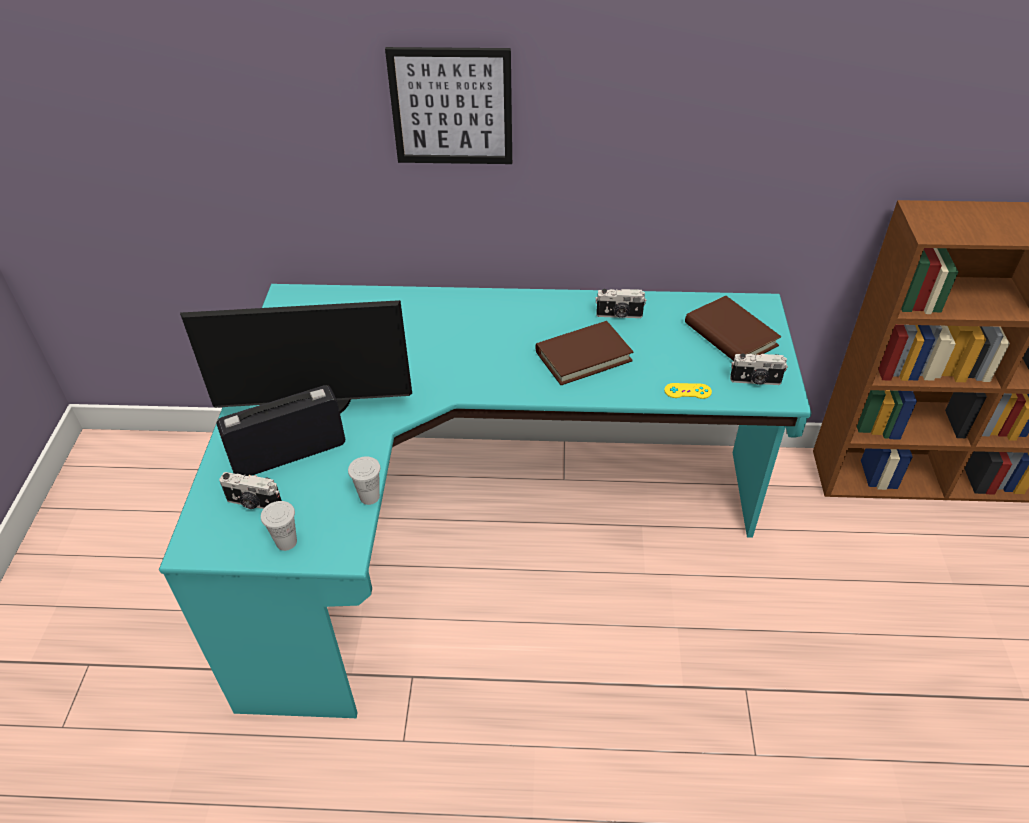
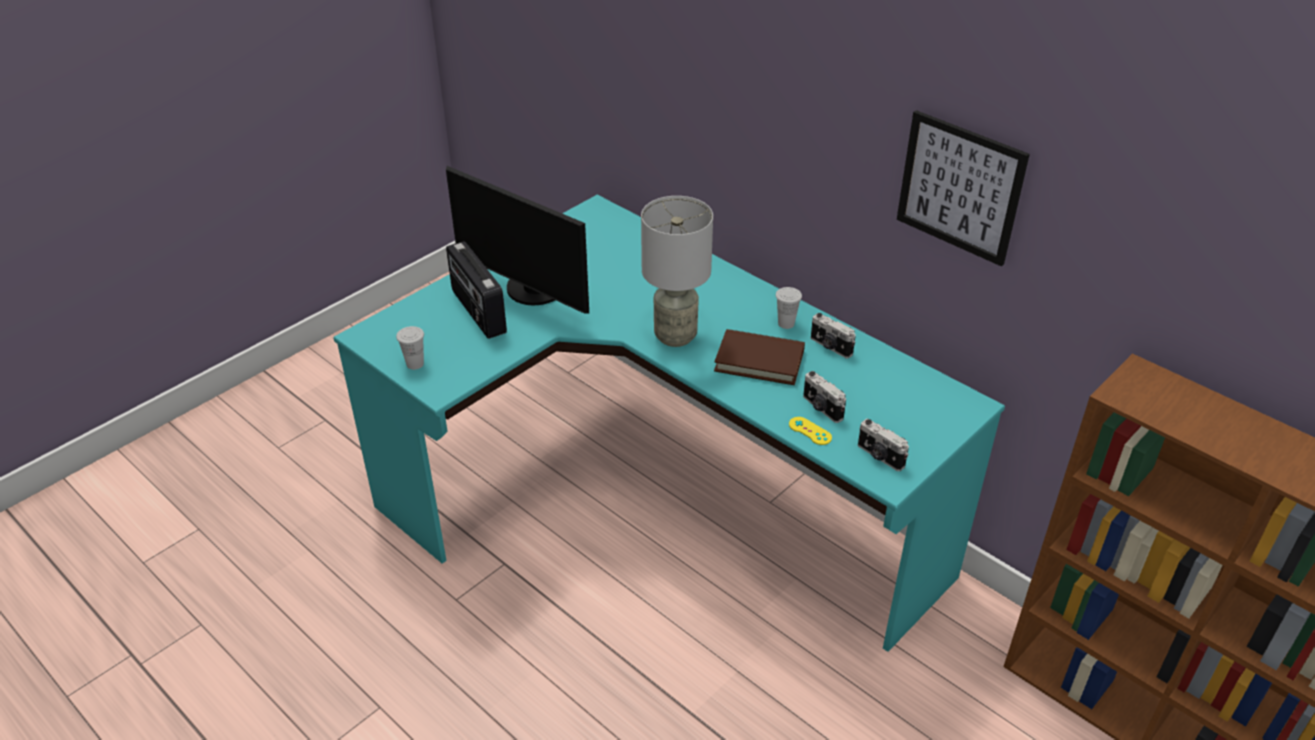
camera: 40 degrees right, 5 degrees down
(253, 503) = (423, 330): camera -> camera (821, 408)
(289, 453) = (477, 312): radio -> radio turned 135 degrees counterclockwise
(369, 497) = (493, 367): white cup -> white cup (786, 323)
(451, 107) = (746, 92): picture -> picture (960, 187)
(494, 372) = (676, 335): none -> grey table lamp
(730, 334) = (908, 411): brown book -> none

